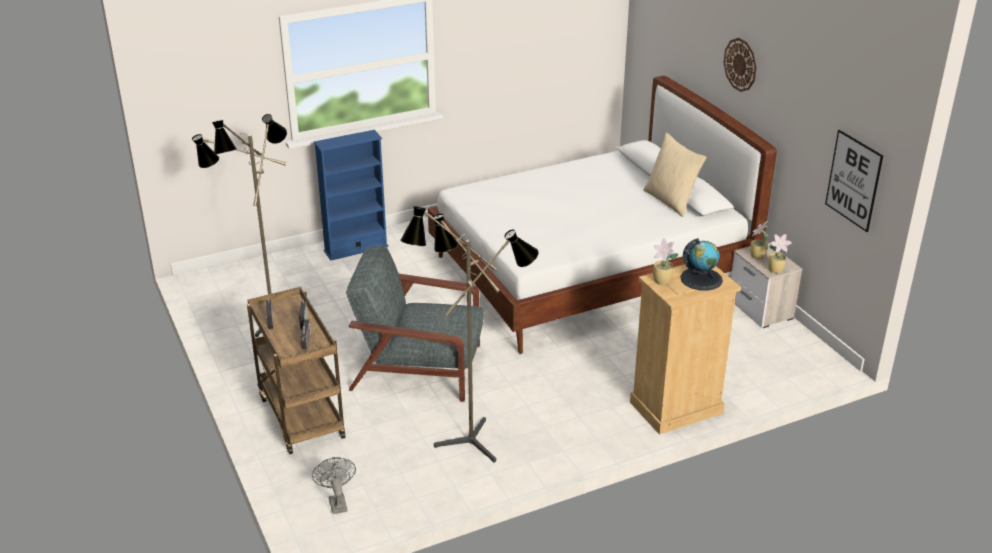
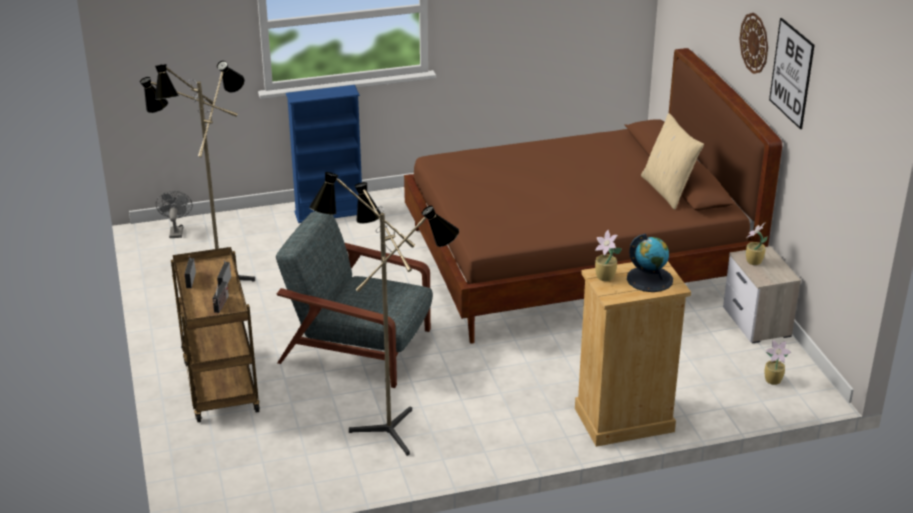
camera: 10 degrees right, 0 degrees up
(337, 502) = (231, 476): grey fan -> grey fan (176, 231)
(590, 273) = (576, 263): white bed -> brown bed
(776, 270) = (769, 279): potted plant -> potted plant (773, 381)
(853, 180) = (849, 185): picture -> picture (791, 73)

